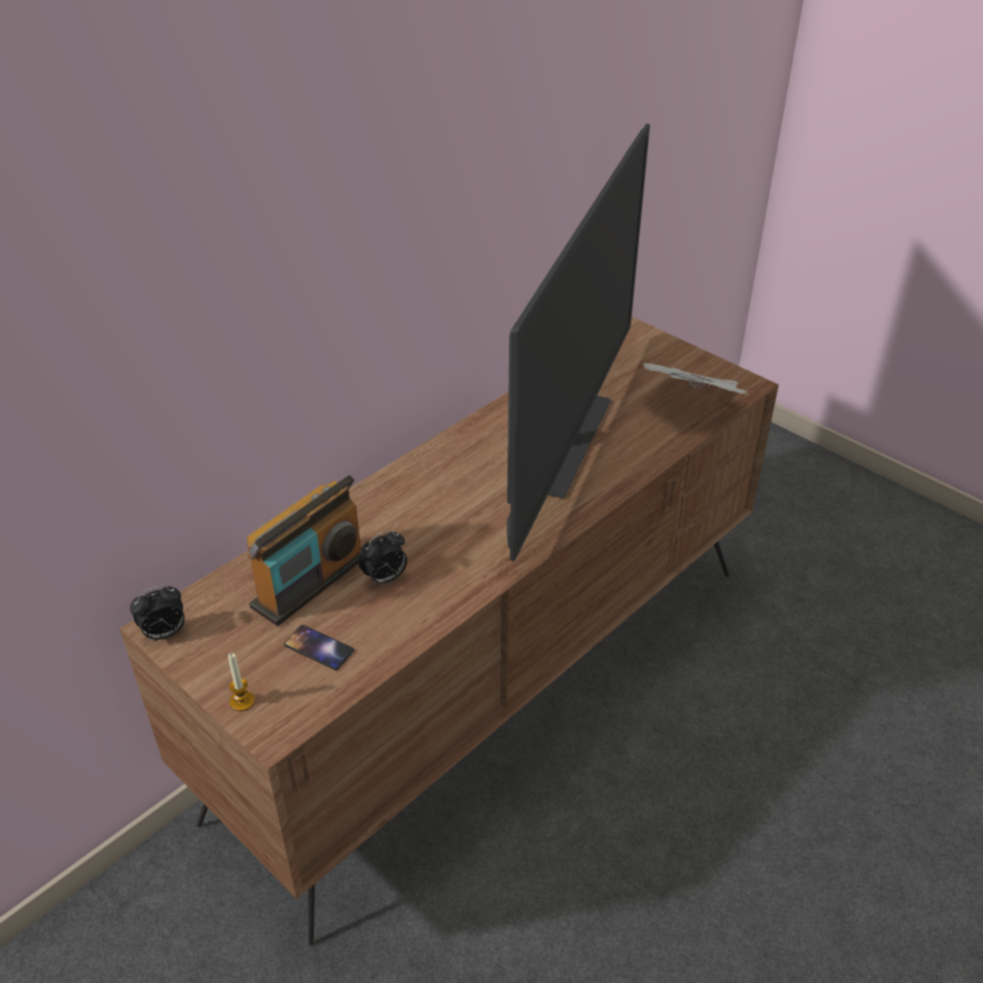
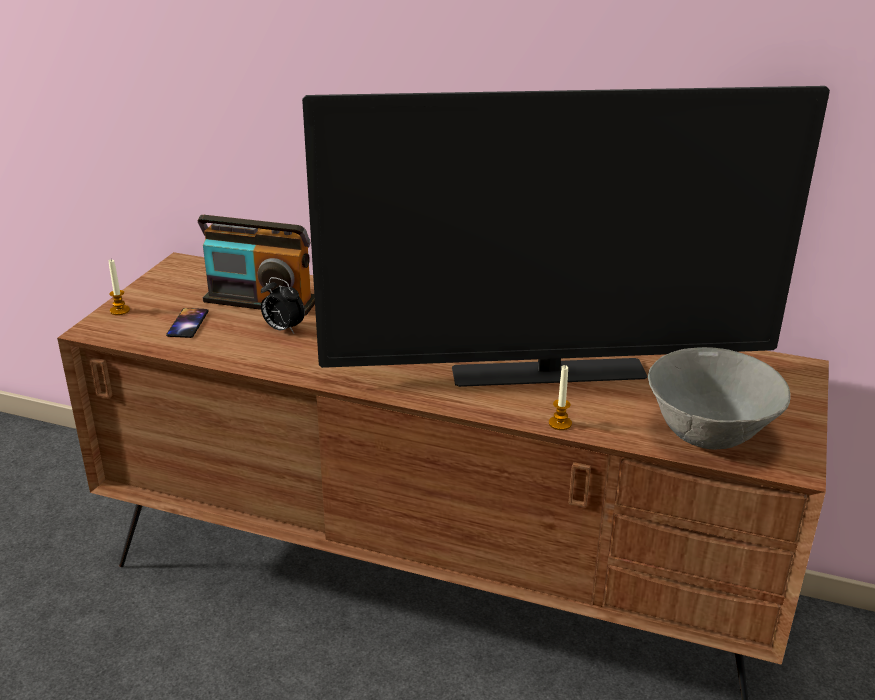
camera: 65 degrees right, 10 degrees down
(164, 634) = (175, 267): alarm clock -> none
(645, 463) = (560, 423): none -> candle
(696, 402) = (709, 436): newspaper -> grey bowl

